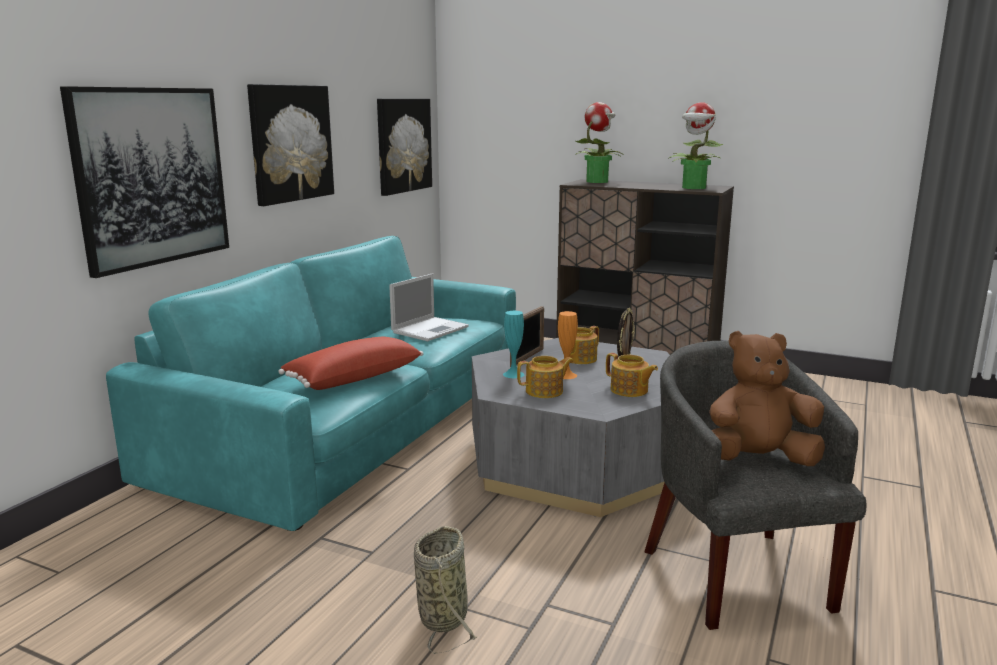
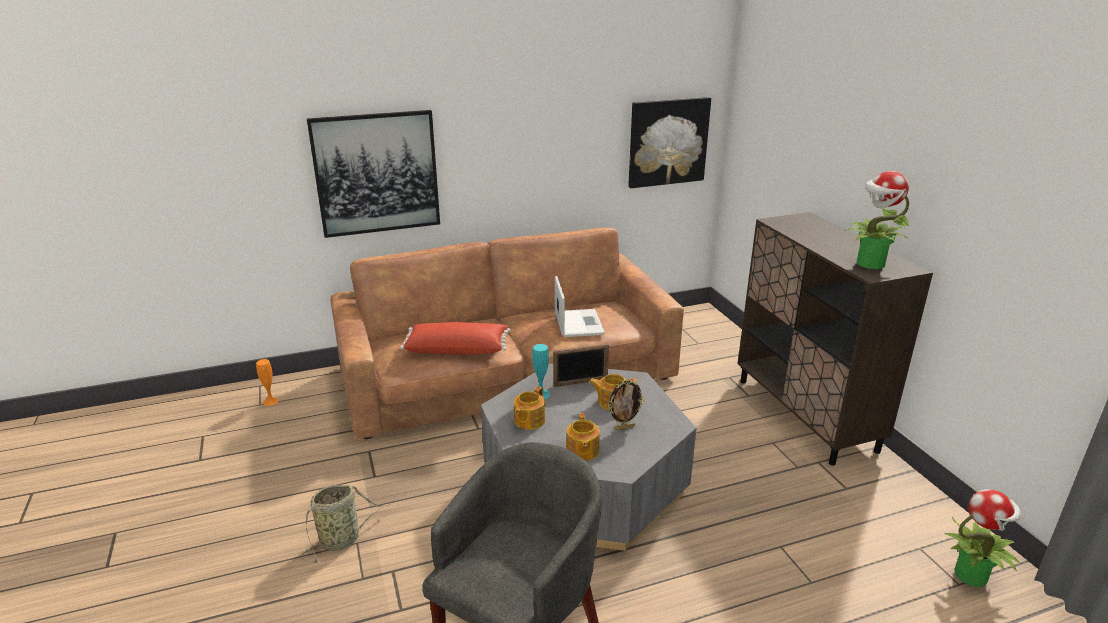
camera: 45 degrees right, 10 degrees up
(290, 143) = (516, 146): picture -> none
(356, 422) = (507, 374): turquoise sofa -> brown sofa
(431, 329) = (578, 323): laptop -> laptop turned 90 degrees counterclockwise
(545, 391) = (528, 421): teapot -> teapot turned 90 degrees clockwise
(566, 375) = (571, 413): orange vase -> orange vase (270, 401)
(597, 181) = (809, 222): potted plant -> potted plant (971, 575)
(757, 461) = (503, 562): brown plush toy -> none

